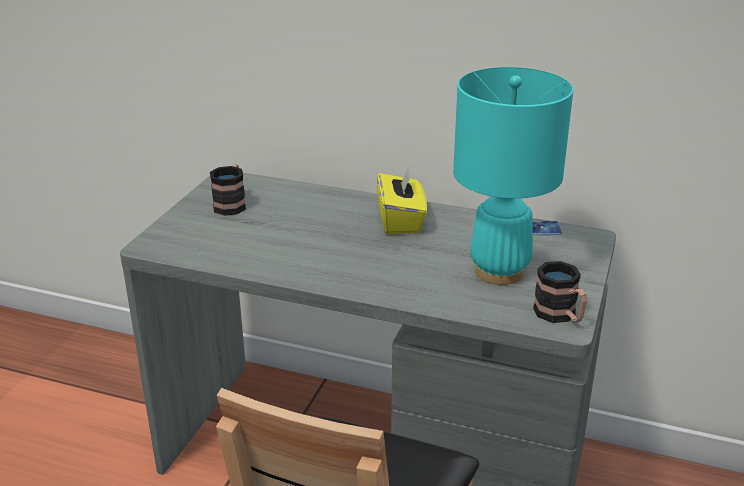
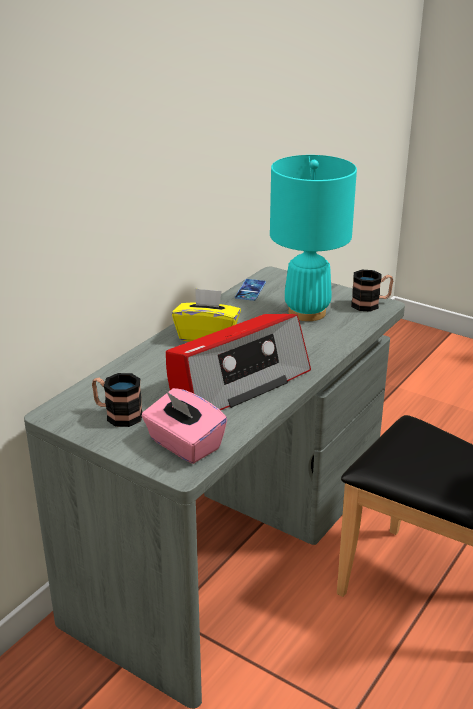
camera: 75 degrees left, 0 degrees up
(189, 240) = (184, 445): none -> pink tissue box
(313, 249) = (237, 381): none -> radio

